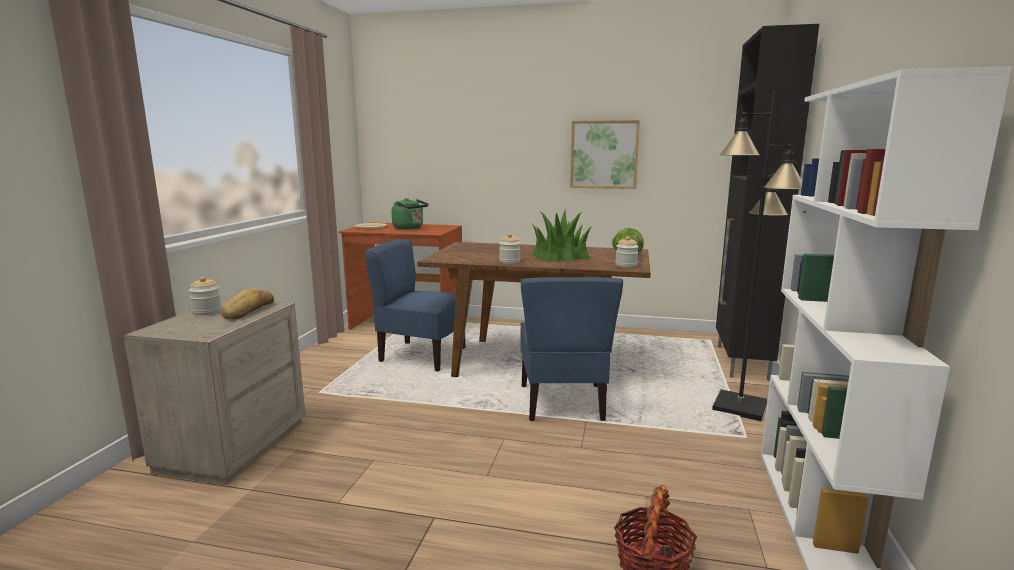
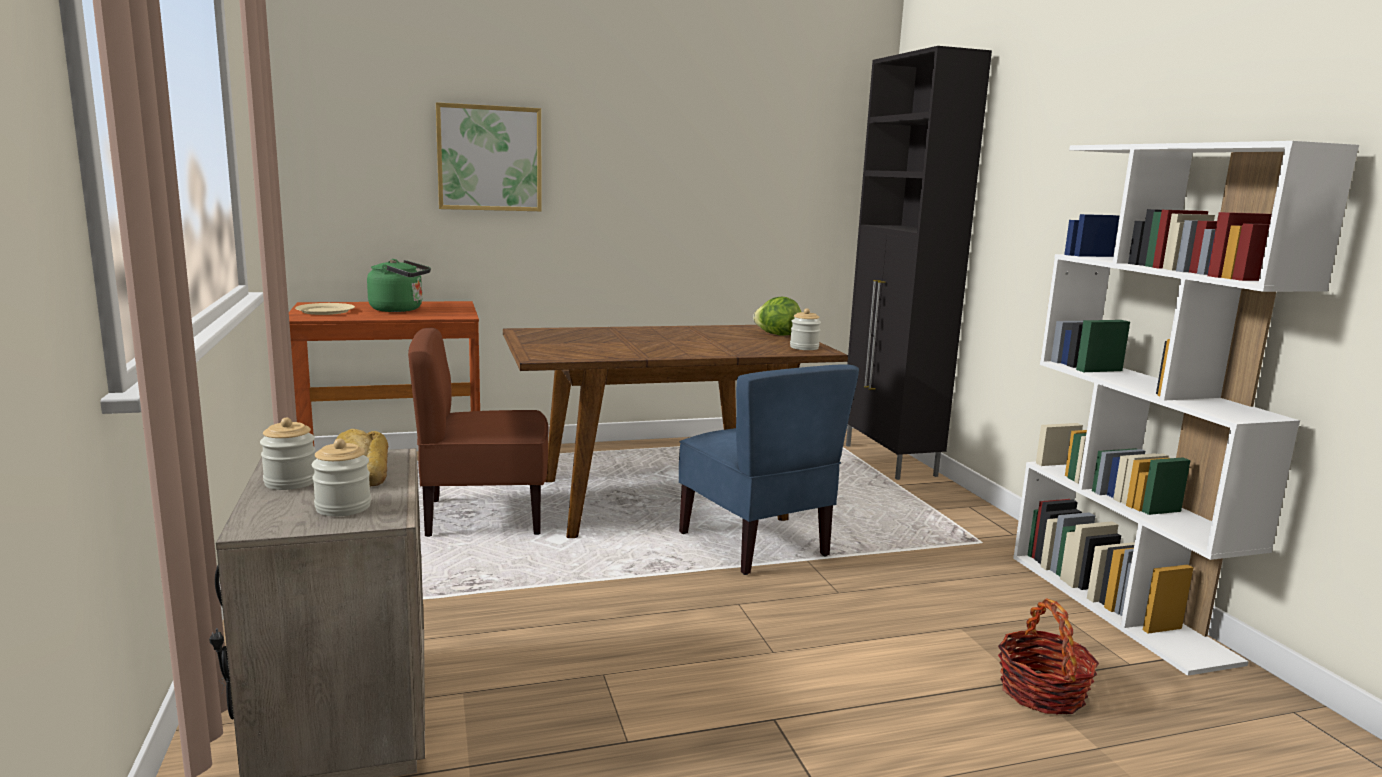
camera: 30 degrees left, 0 degrees up
(422, 355) = (483, 516): blue chair -> brown chair
(509, 262) = (654, 353): jar -> jar (343, 507)
(559, 256) = (701, 341): potted plant -> none
(604, 154) = (688, 192): picture -> picture (489, 158)
(739, 406) = (939, 510): black floor lamp -> none

